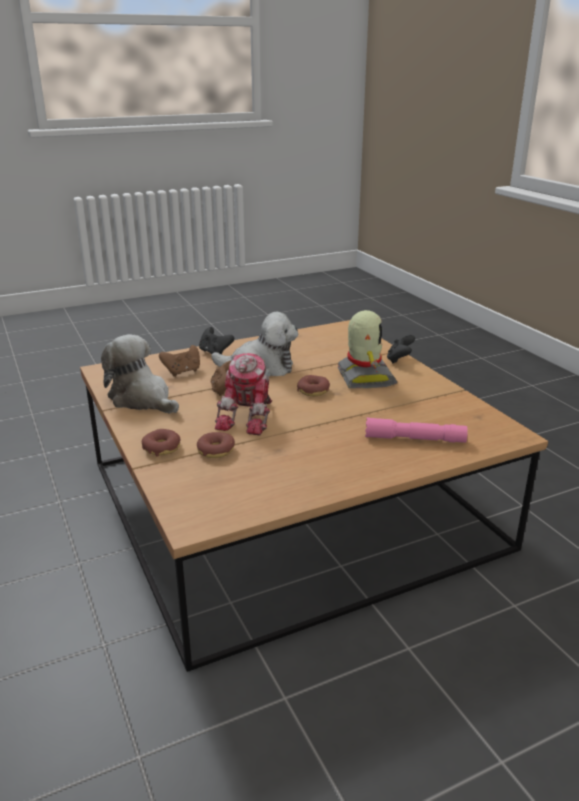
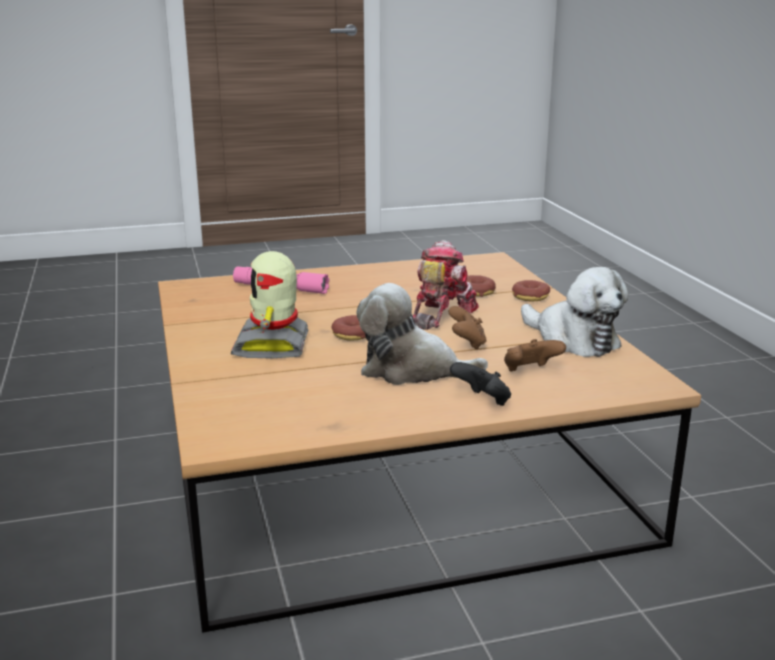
camera: 170 degrees left, 5 degrees down
(399, 360) = (196, 366): black game controller -> none

